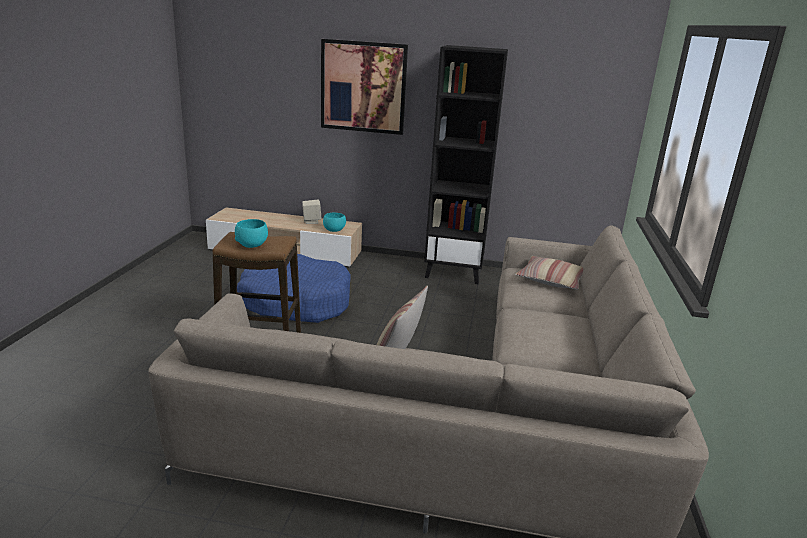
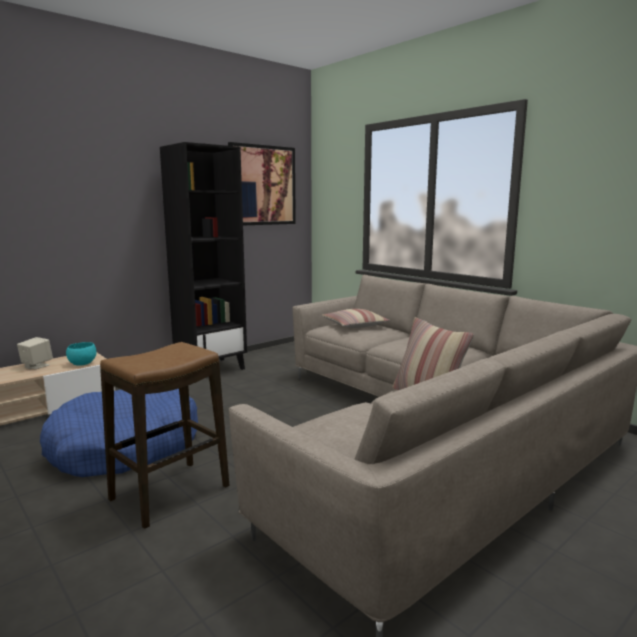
camera: 50 degrees left, 10 degrees down
(252, 245) = (167, 359): turquoise bowl -> none
(363, 87) = (72, 194): picture -> picture (262, 185)

